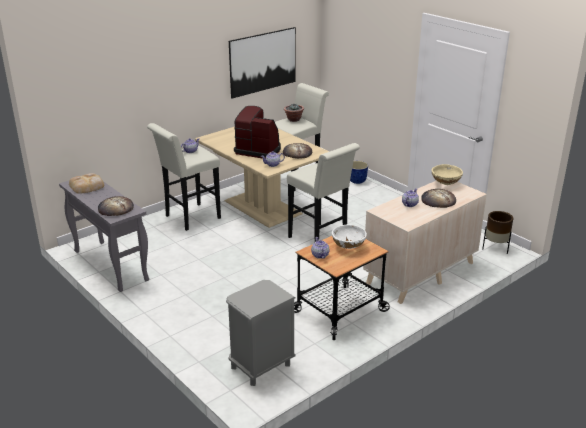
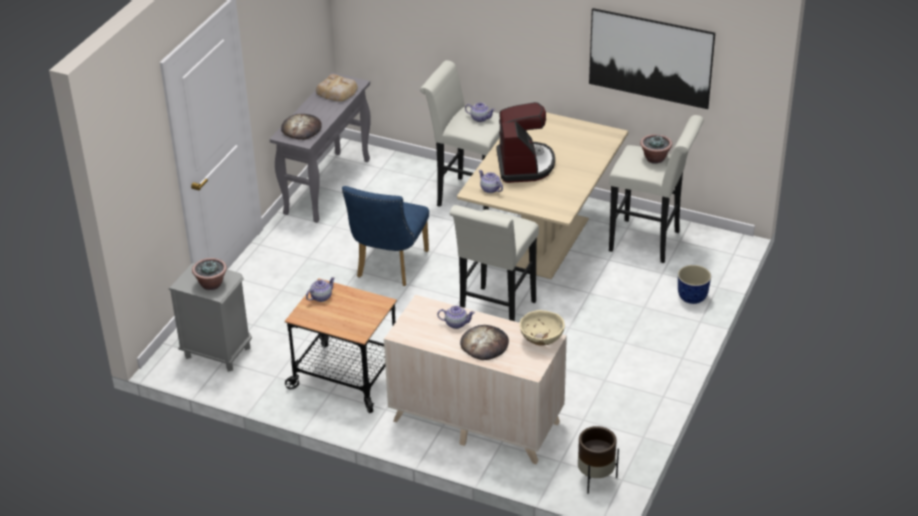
camera: 65 degrees right, 10 degrees up
(232, 264) = (389, 267): none -> blue chair
(266, 295) = (211, 284): none -> potted plant
(297, 153) = (542, 196): bread -> none
(348, 247) = (353, 312): white bowl -> none

